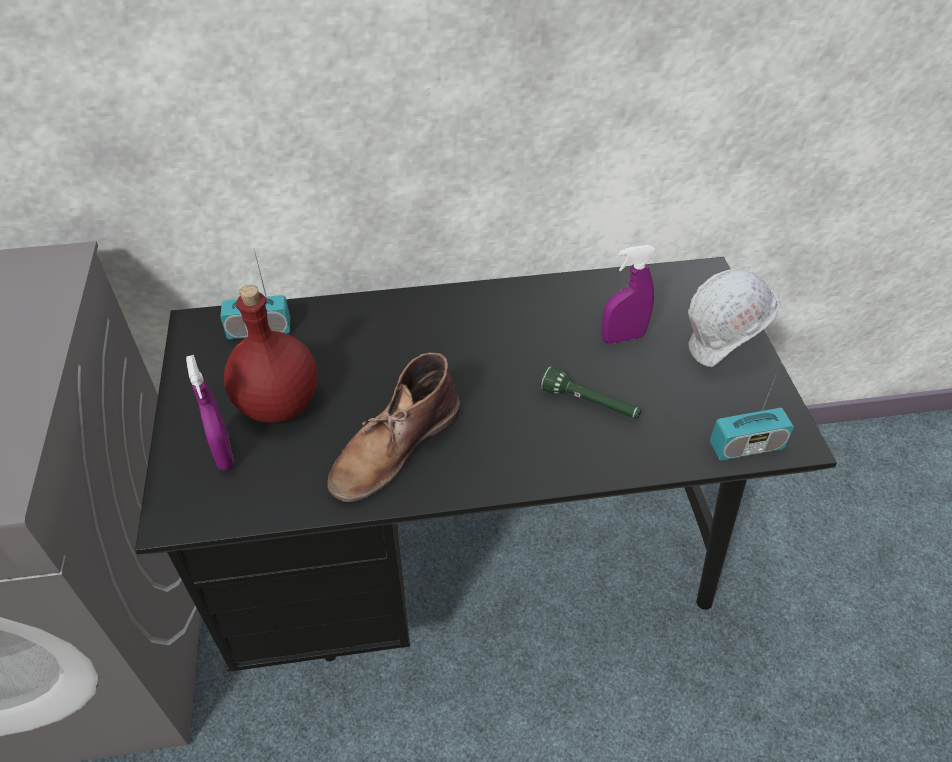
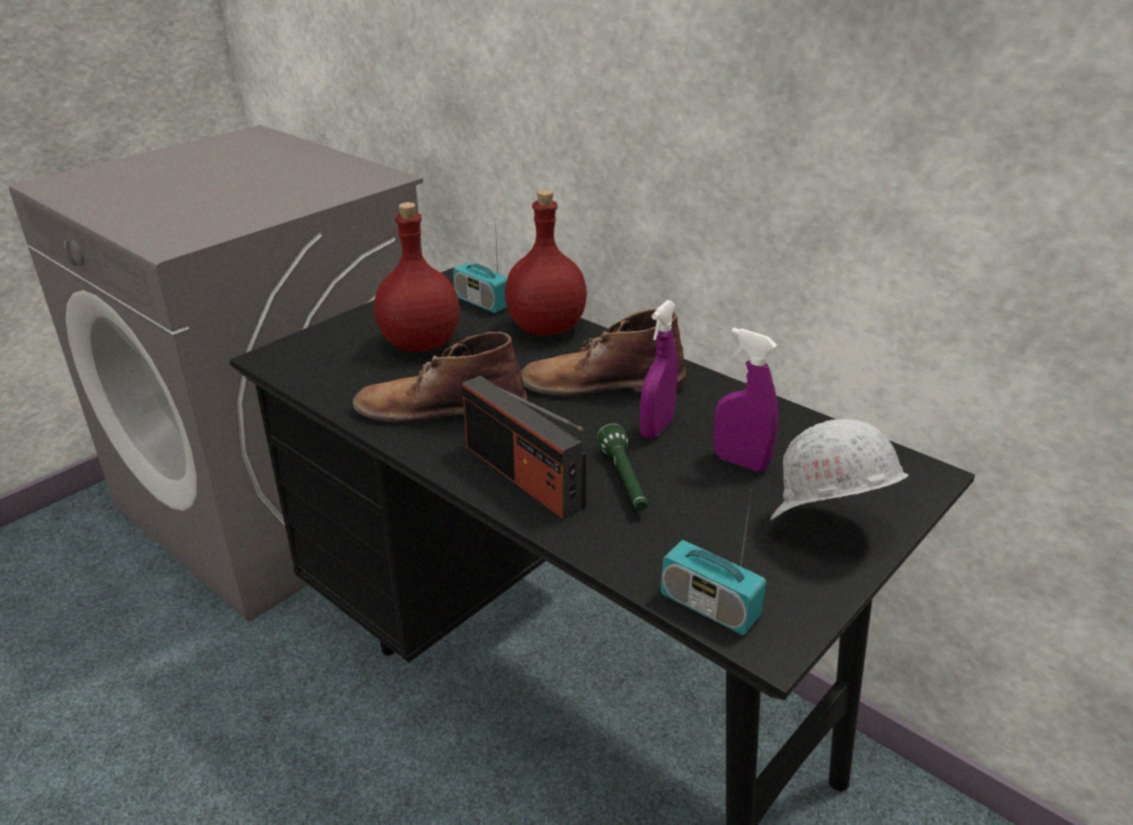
camera: 50 degrees right, 15 degrees down
(223, 453) = (347, 347): purple spray bottle -> purple spray bottle (656, 428)
(349, 319) = (547, 328): none -> red bottle
(460, 340) = (600, 383): none -> brown boot
(533, 451) = (523, 476): none -> radio

